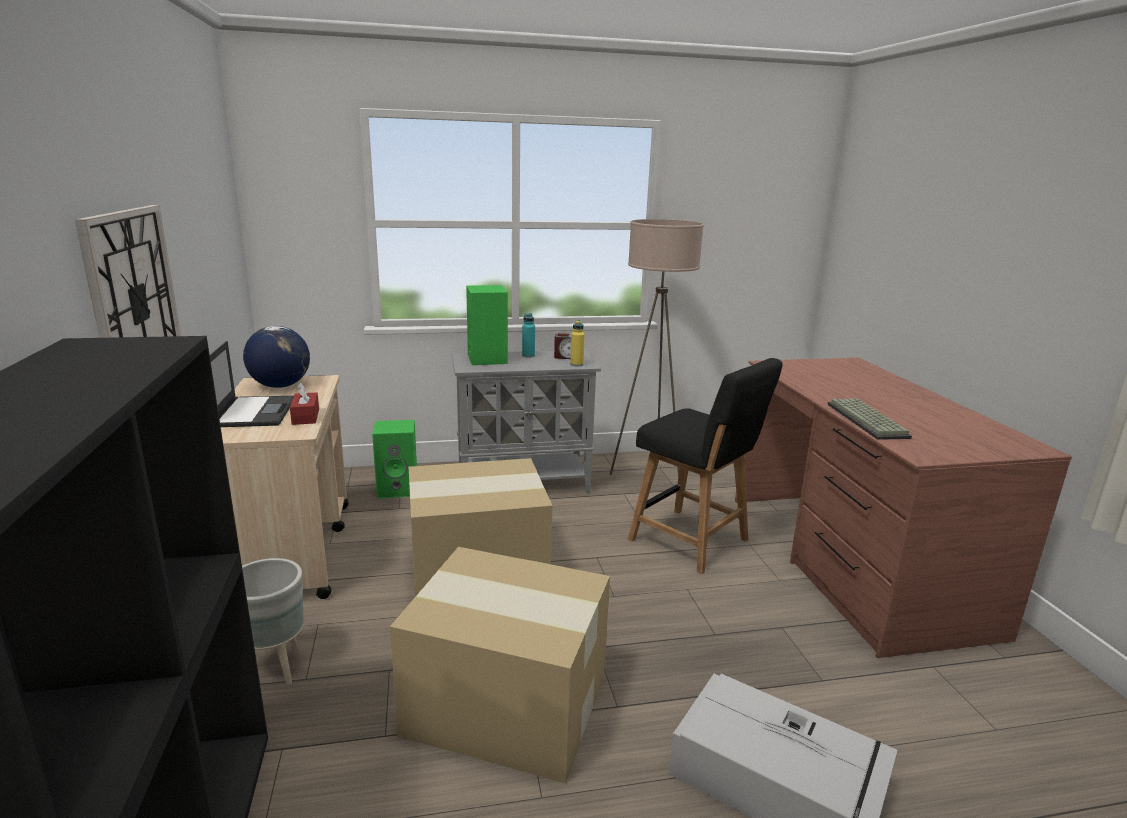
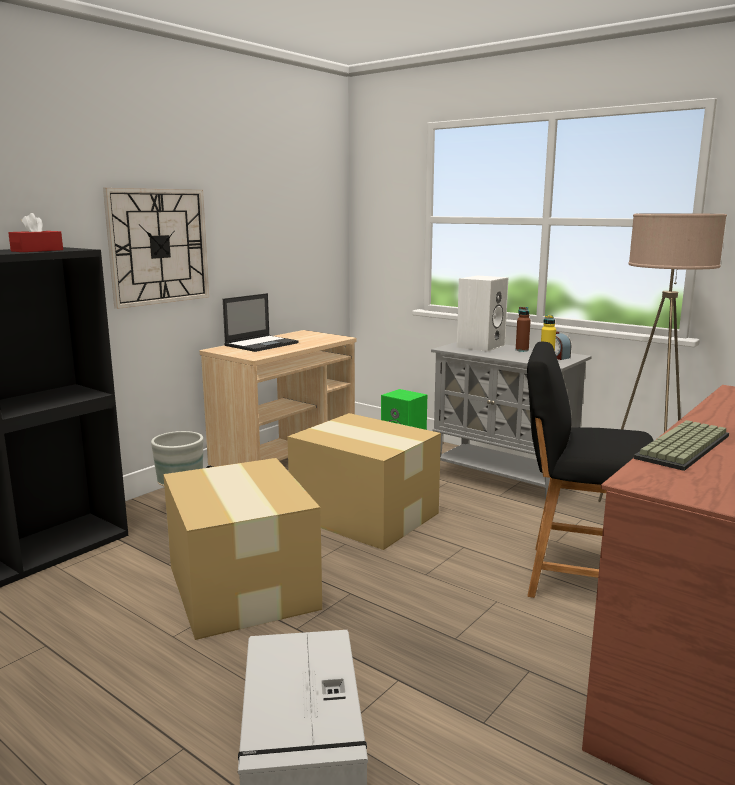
camera: 50 degrees right, 5 degrees down
(280, 386) = (308, 336): globe -> none
(305, 416) = (278, 351): red tissue box -> red tissue box (37, 250)
(486, 358) = (480, 346): green speaker -> white speaker
(528, 355) = (522, 350): turquoise bottle -> brown bottle
(693, 542) = (576, 577): black chair -> black chair turned 105 degrees clockwise

